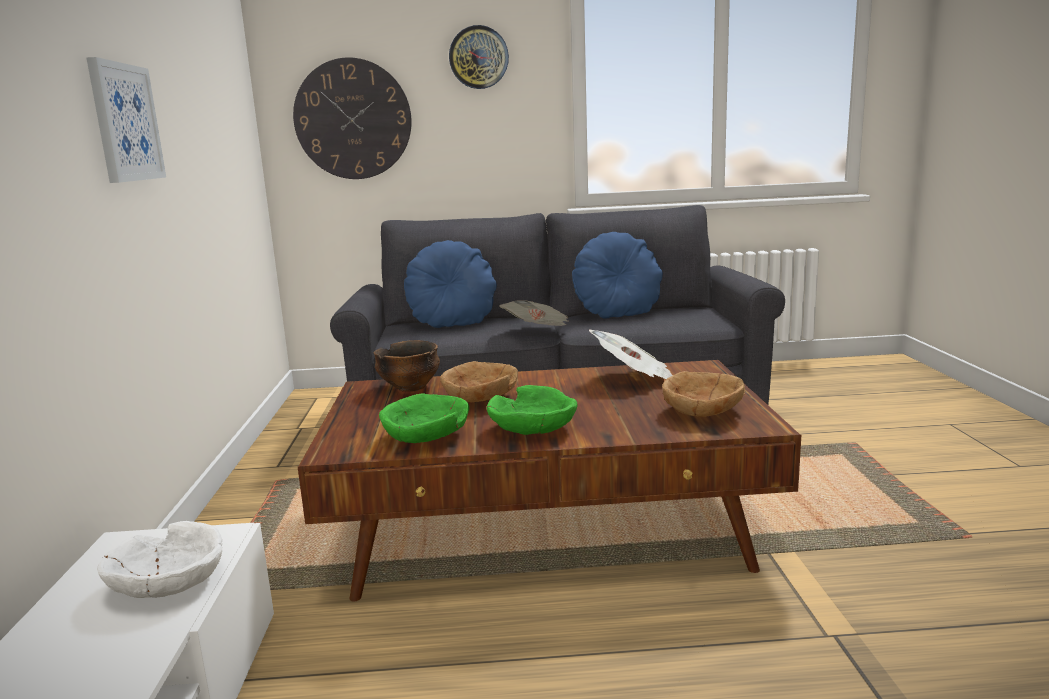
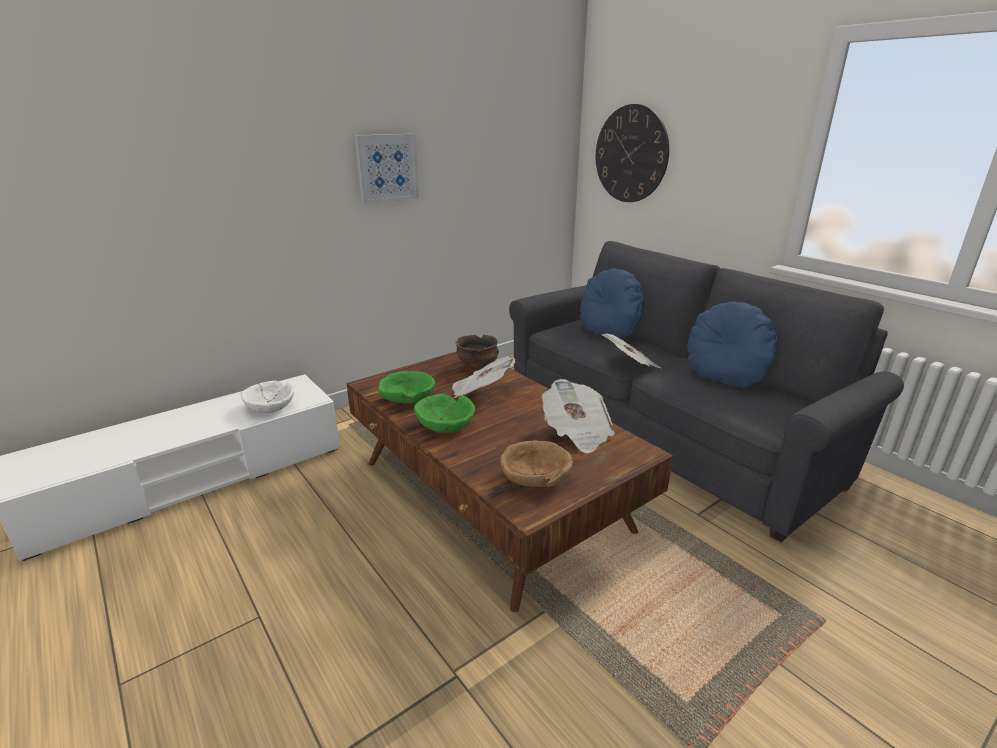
camera: 55 degrees right, 10 degrees up
(478, 57) = (730, 108): wall clock -> none
(480, 398) = (481, 392): brown bowl -> newspaper

